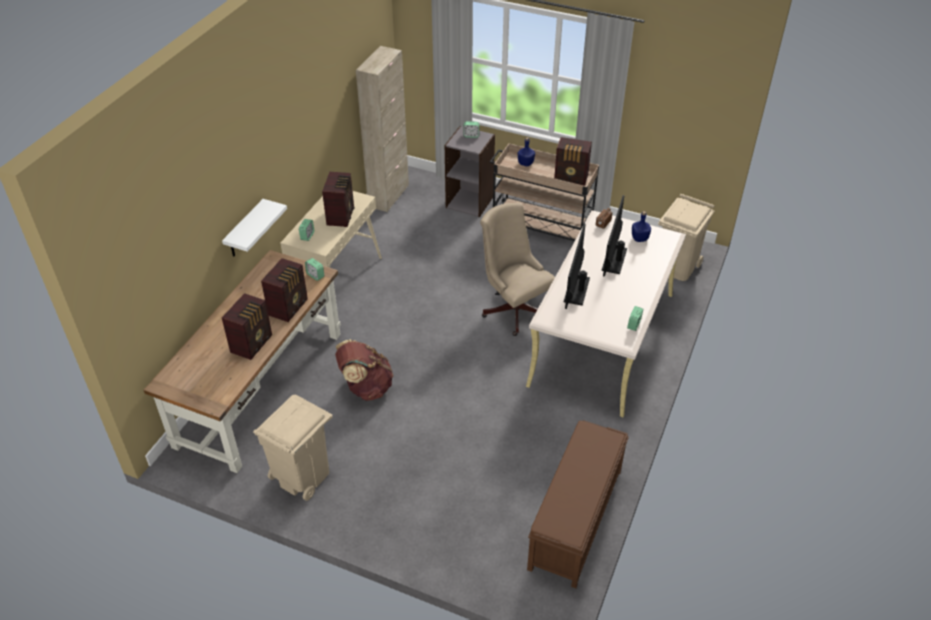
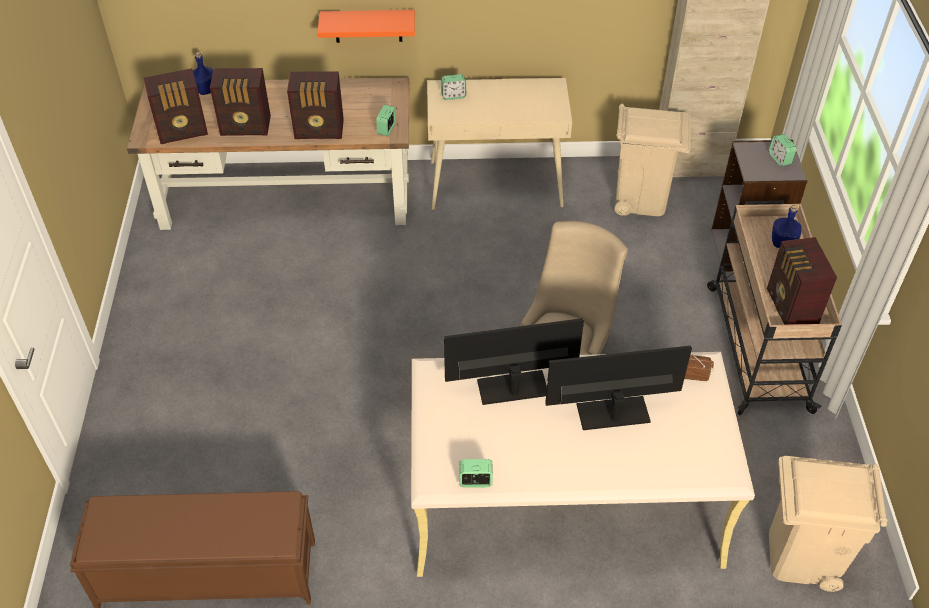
camera: 65 degrees right, 5 degrees up
(245, 230) = (368, 26): white shelf -> orange shelf
(302, 476) = (176, 281): beige trash can -> beige trash can (641, 198)
(341, 215) = (511, 107): radio -> radio (183, 131)
(365, 387) = (332, 281): brown backpack -> none
(639, 238) = (689, 431): blue bottle -> blue bottle (205, 90)

